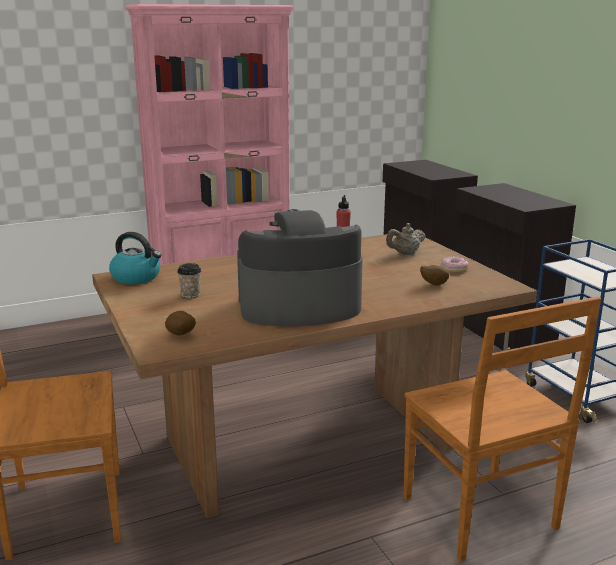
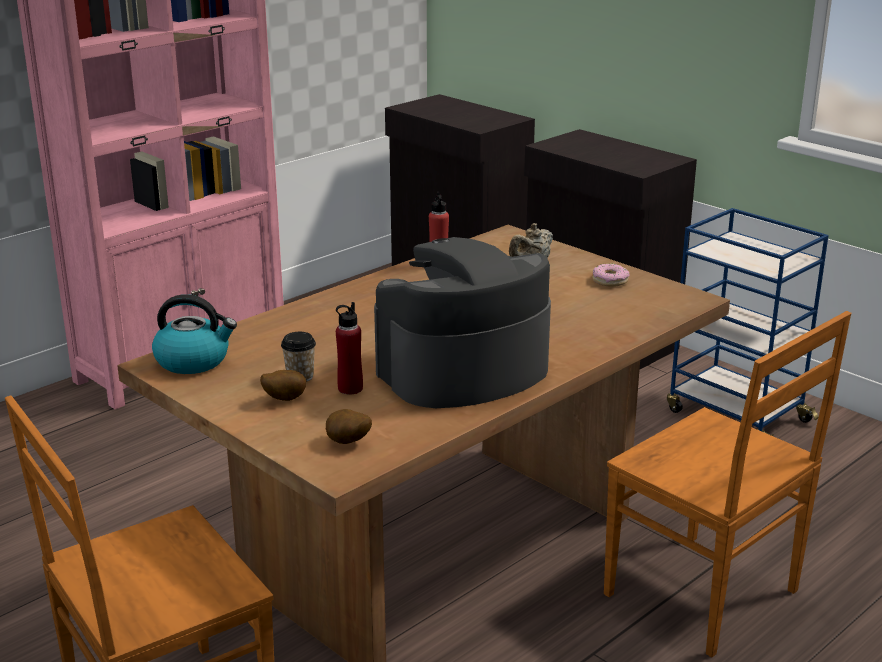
camera: 20 degrees left, 5 degrees up
(214, 305) = (350, 388): none -> red bottle
(433, 284) = (603, 309): potato -> potato (283, 399)

